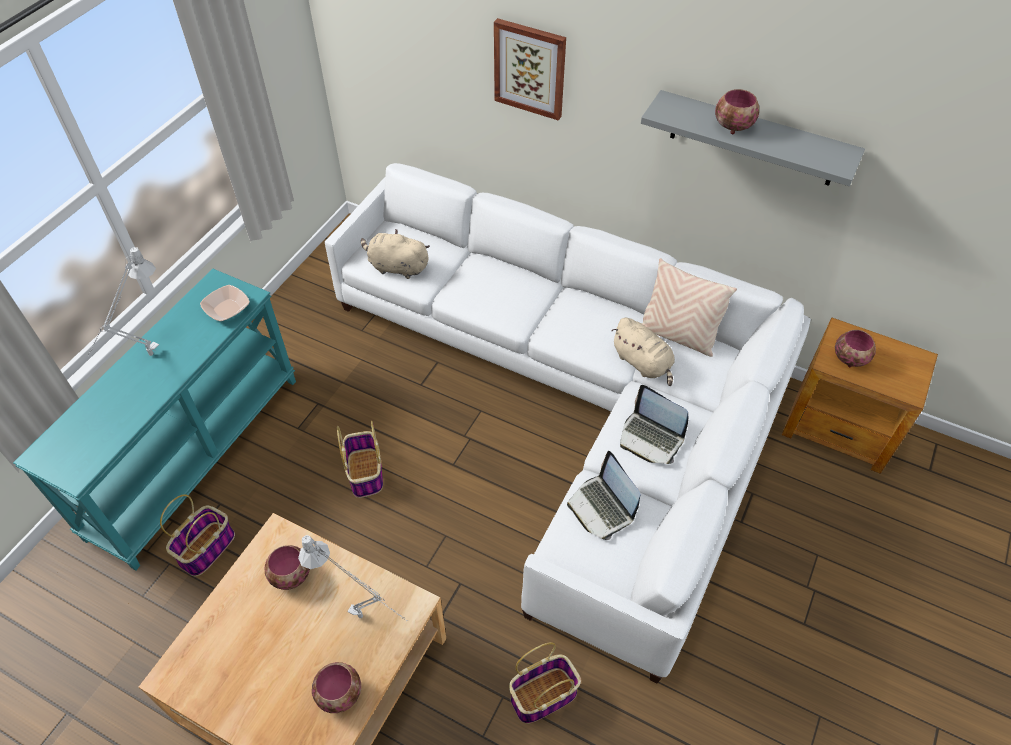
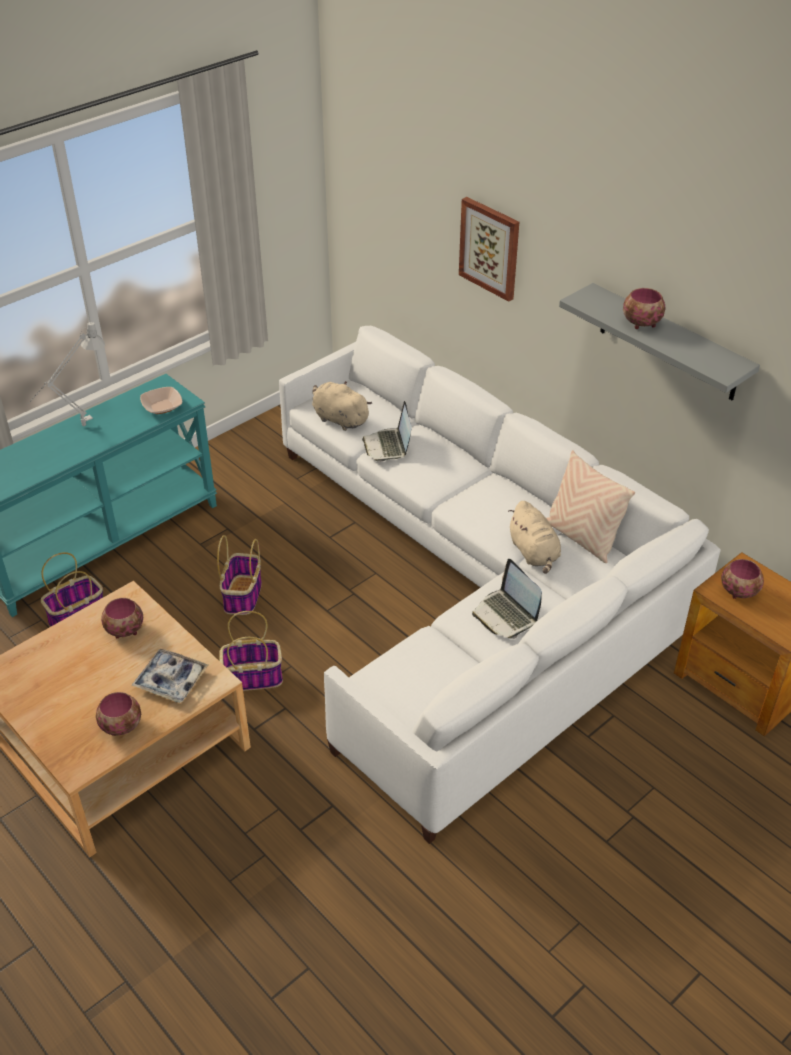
camera: 20 degrees right, 10 degrees down
(367, 620) = (171, 680): grey table lamp -> tray
(544, 695) = (317, 819): basket -> basket (254, 677)
(602, 507) = (427, 657): laptop -> laptop (388, 446)

